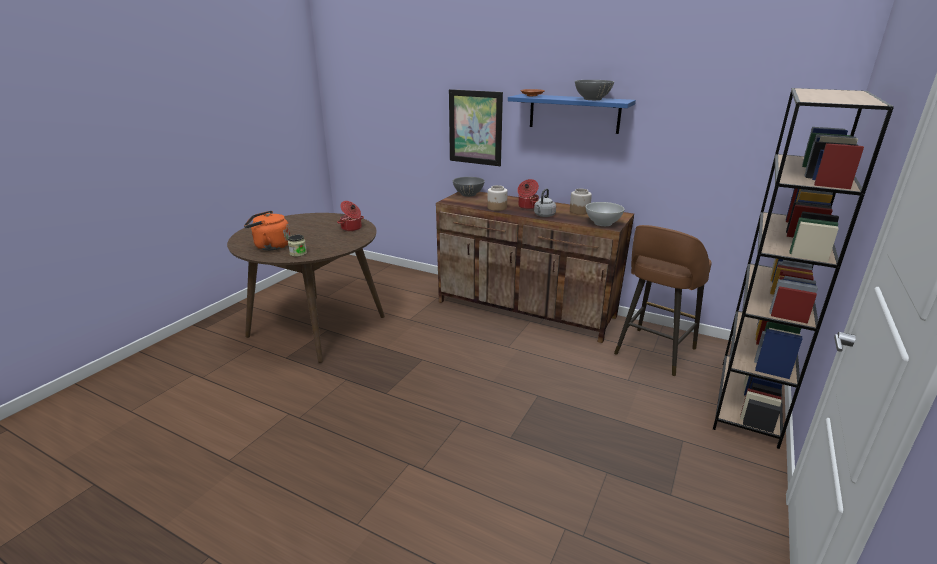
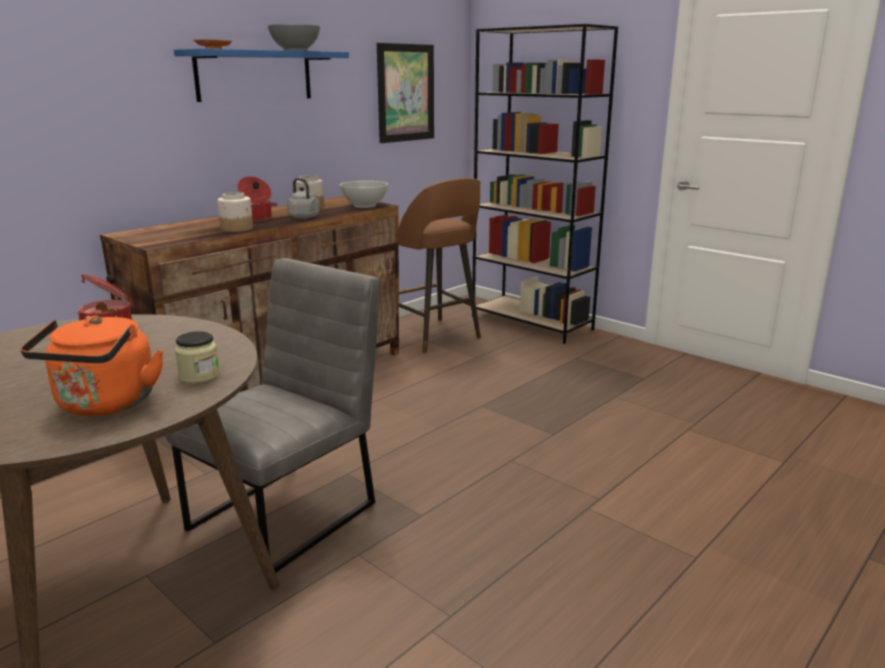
camera: 75 degrees left, 5 degrees down
(378, 351) = (288, 513): none -> grey chair
(468, 194) = (139, 234): grey bowl -> none
(475, 127) = (99, 115): picture -> picture (406, 93)

